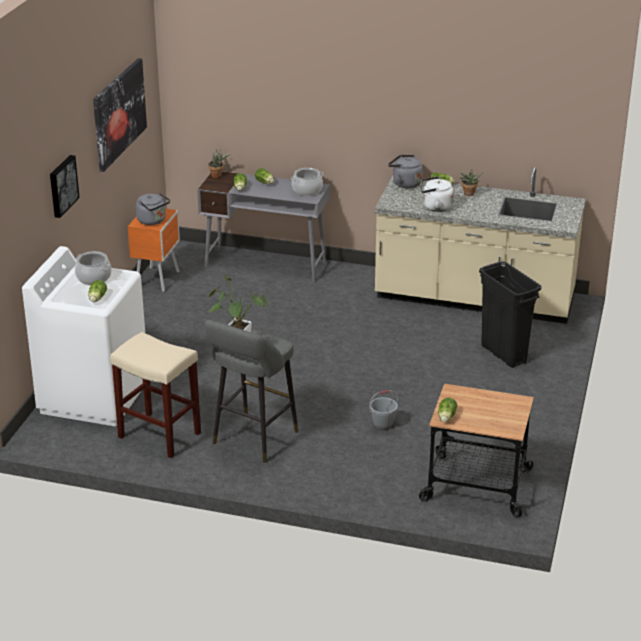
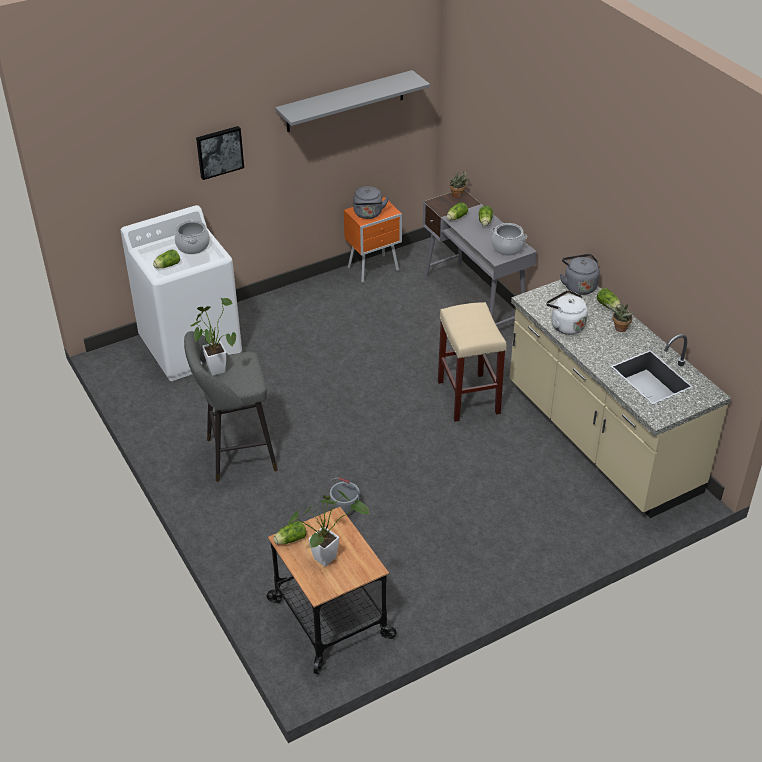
camera: 45 degrees right, 10 degrees up
(119, 113) = (345, 101): picture -> grey shelf
(158, 435) = (184, 407): beige stool -> beige stool (467, 396)
(485, 410) = (328, 556): none -> potted plant
(504, 354) = (543, 511): black trash can -> none

